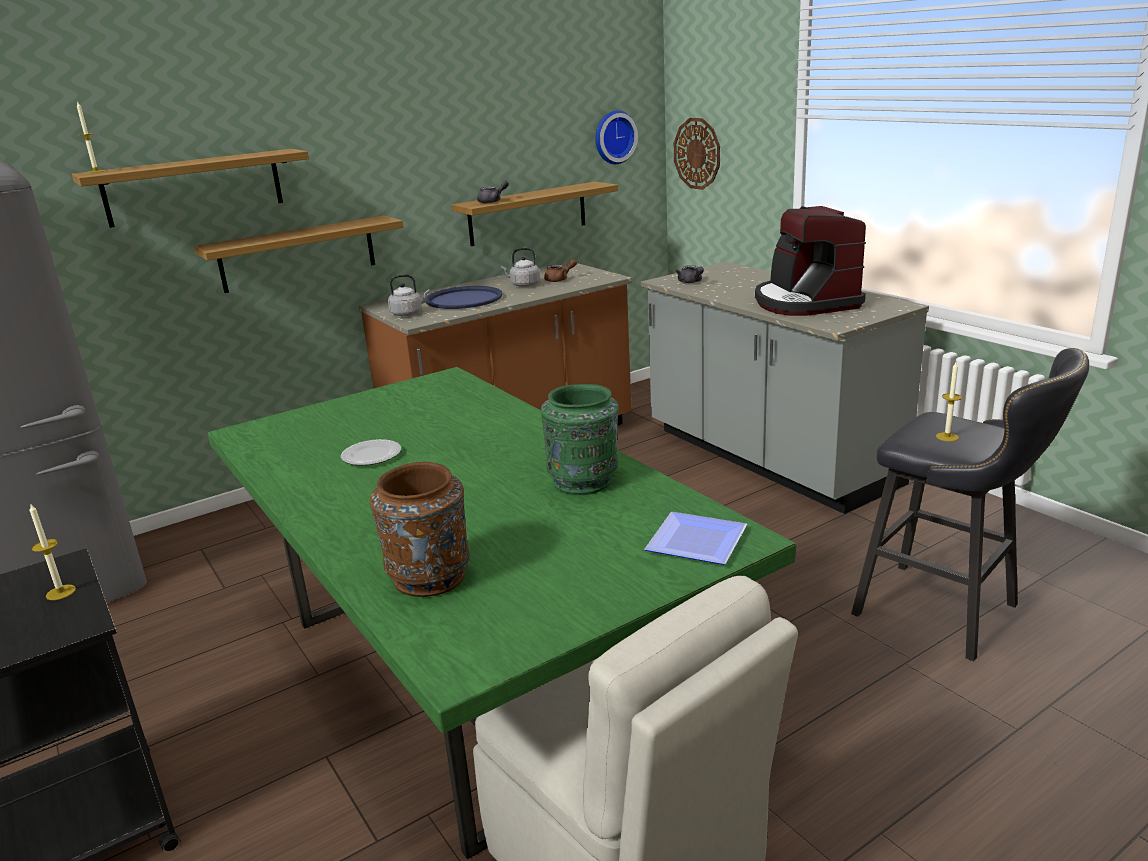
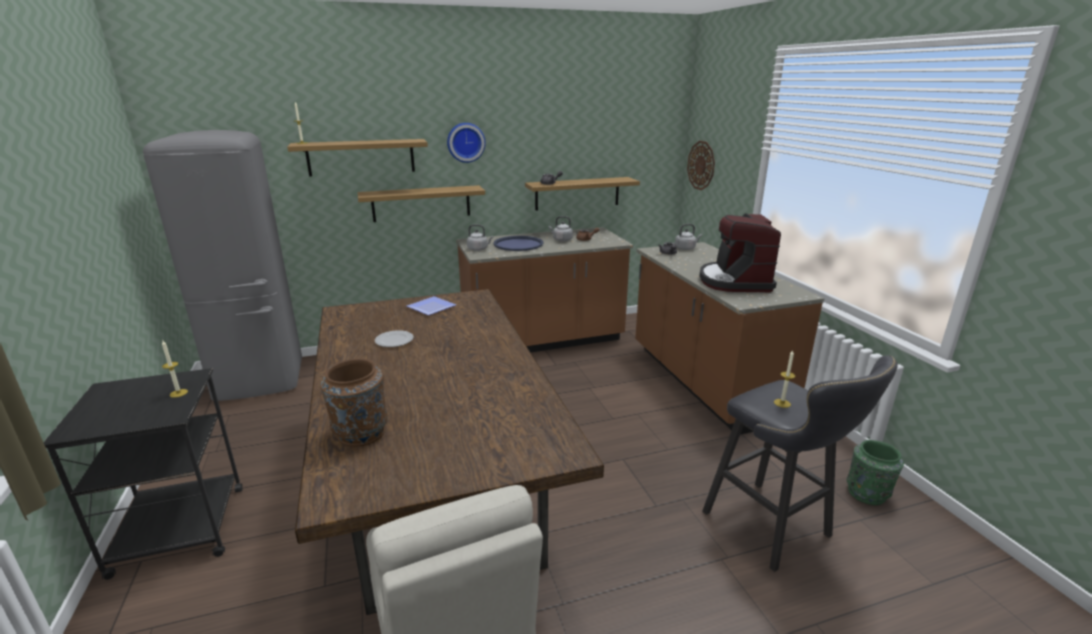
camera: 15 degrees right, 0 degrees up
(477, 675) = (439, 491): green dining table -> brown dining table
(584, 481) = (502, 386): green vase -> green vase (867, 494)
(613, 137) = (645, 148): wall clock -> wall clock (465, 142)
(700, 541) = (541, 447): plate -> plate (433, 307)
(708, 272) = (686, 248): none -> grey kettle
(768, 458) = (704, 382): grey counter -> brown counter

